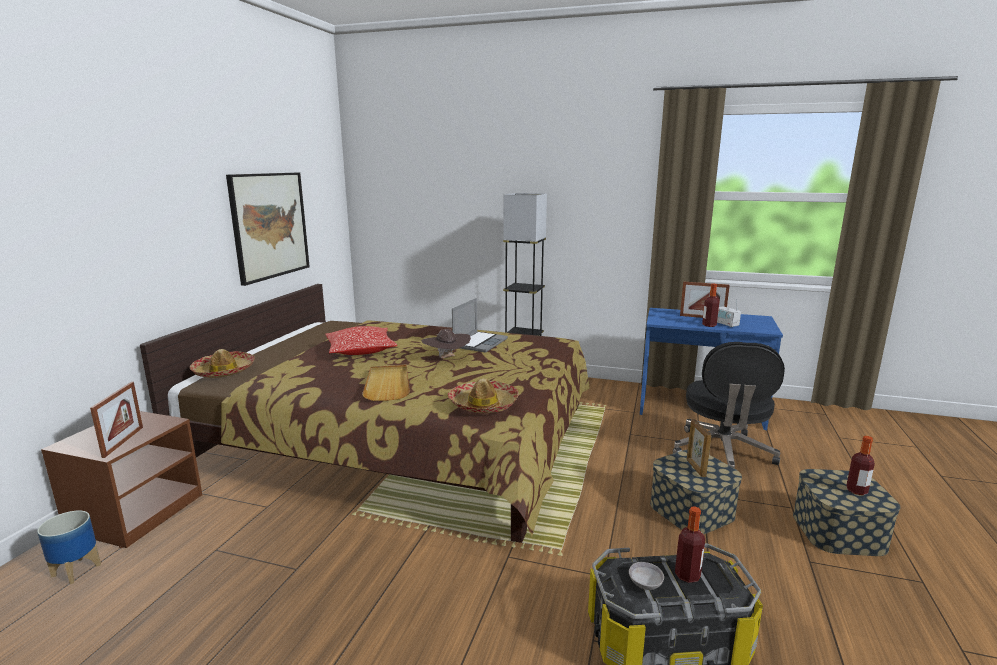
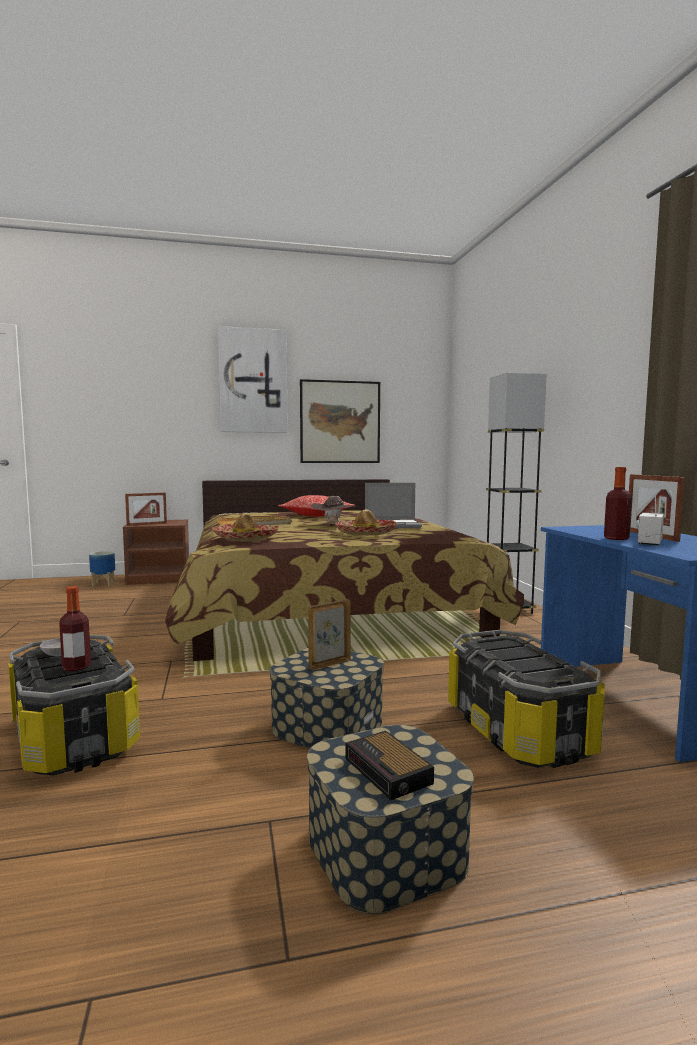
camera: 60 degrees right, 10 degrees down
(174, 180) = (253, 381): none -> picture
(224, 371) = (243, 512): hat -> hat (366, 533)
(723, 453) = (517, 731): black office chair -> storage box
(856, 491) = (389, 771): bottle -> alarm clock

